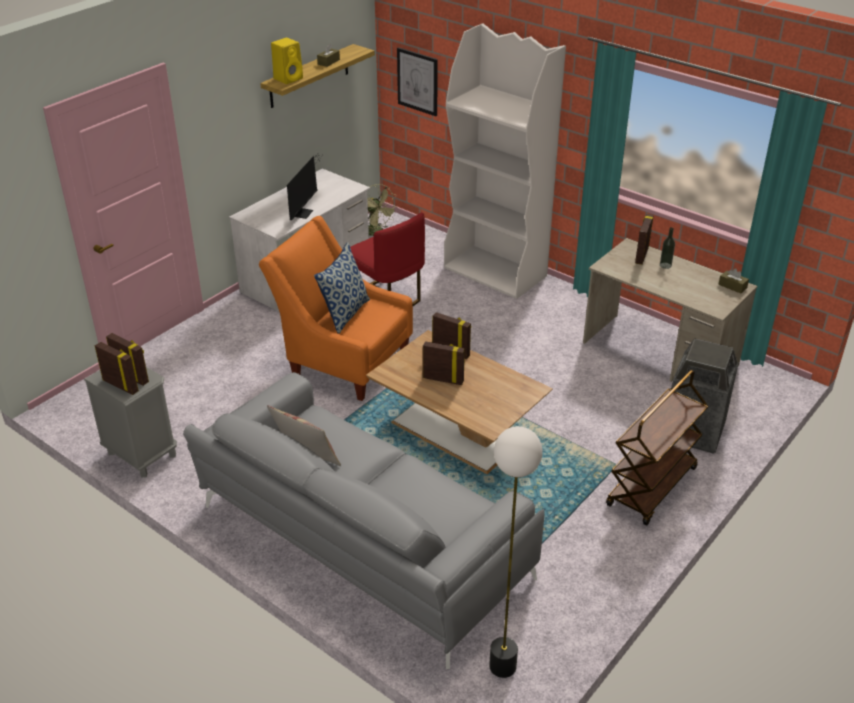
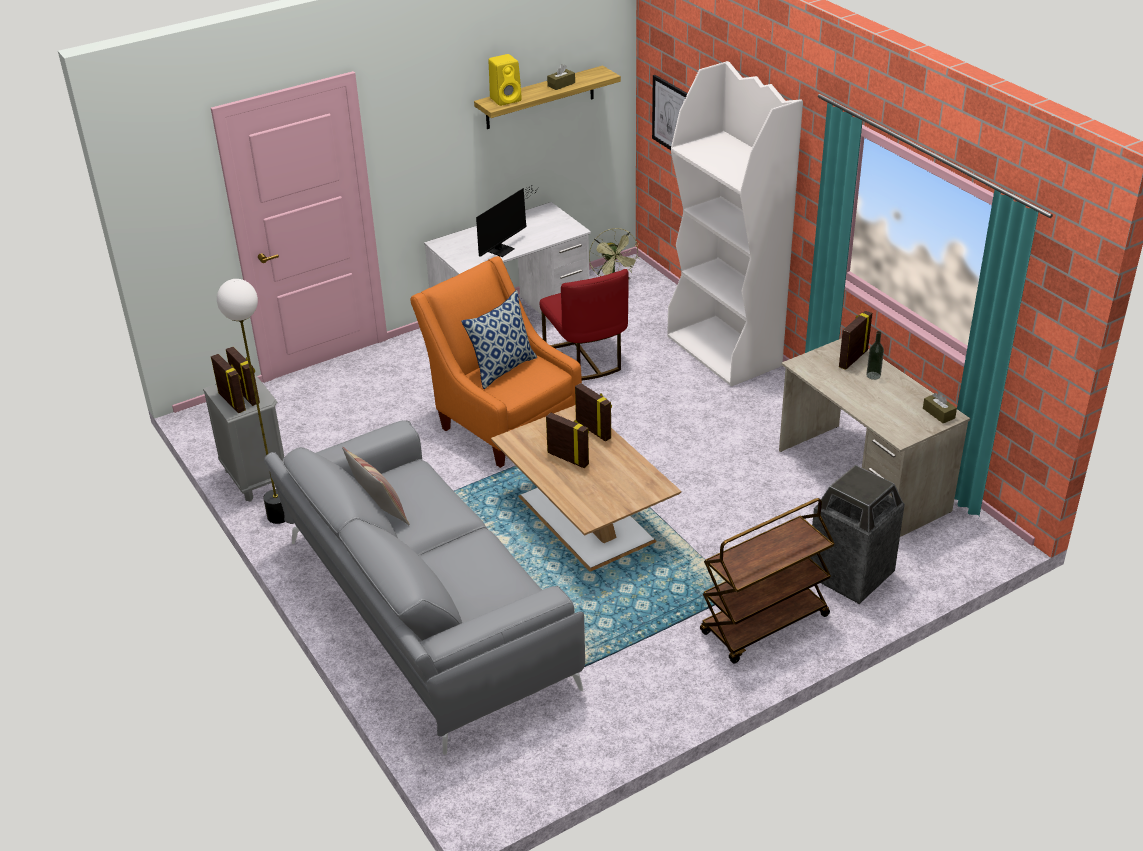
camera: 20 degrees right, 0 degrees up
(502, 666) = (499, 765): floor lamp -> floor lamp (278, 515)

